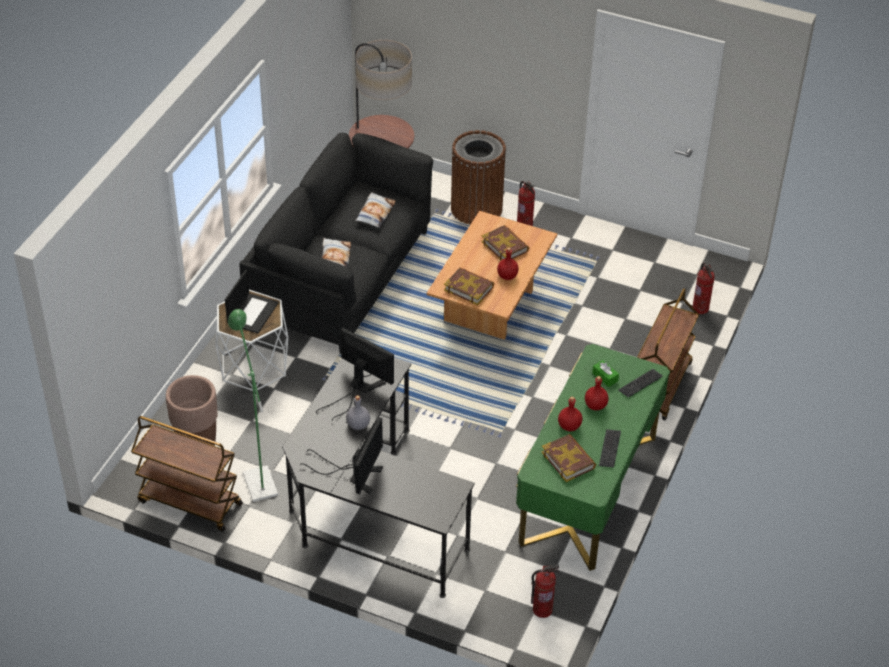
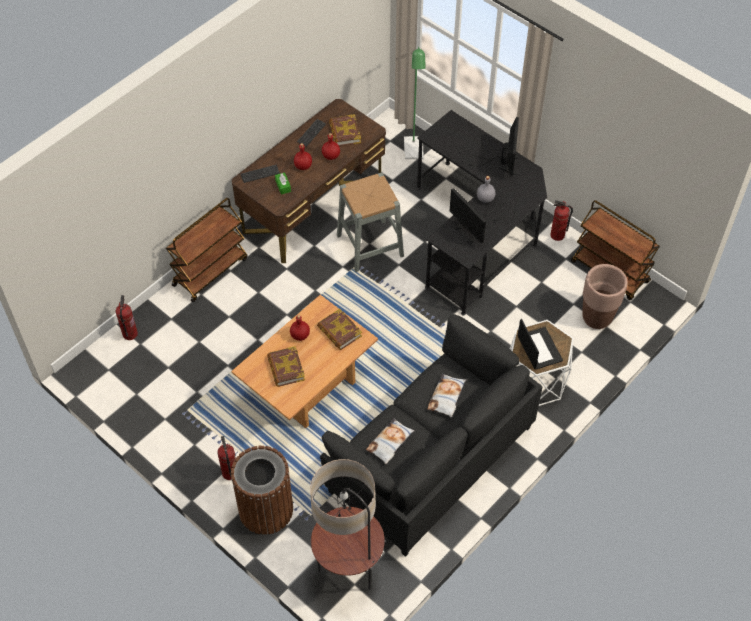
camera: 160 degrees left, 10 degrees up
(252, 313) = (539, 348): laptop -> laptop turned 120 degrees clockwise
(257, 478) = (554, 278): green floor lamp -> green floor lamp (414, 153)
(354, 474) = (500, 163): monitor -> monitor turned 150 degrees clockwise
(494, 461) = (370, 245): none -> grey stool
(542, 609) = (385, 139): fire extinguisher -> fire extinguisher (557, 235)
(588, 489) = (313, 207): green desk -> brown desk

